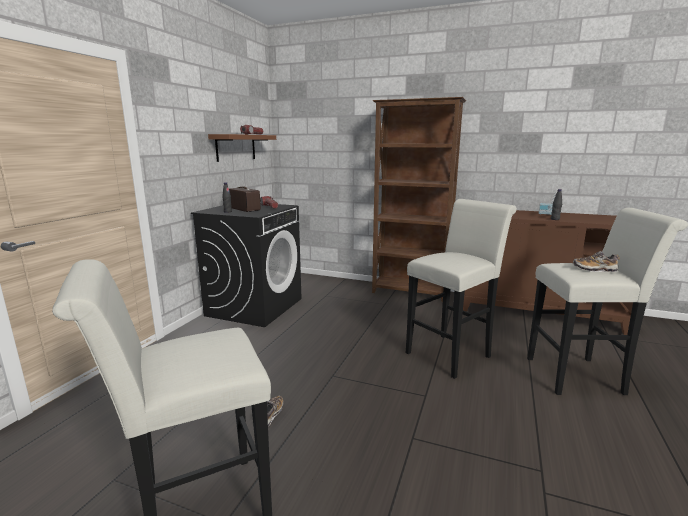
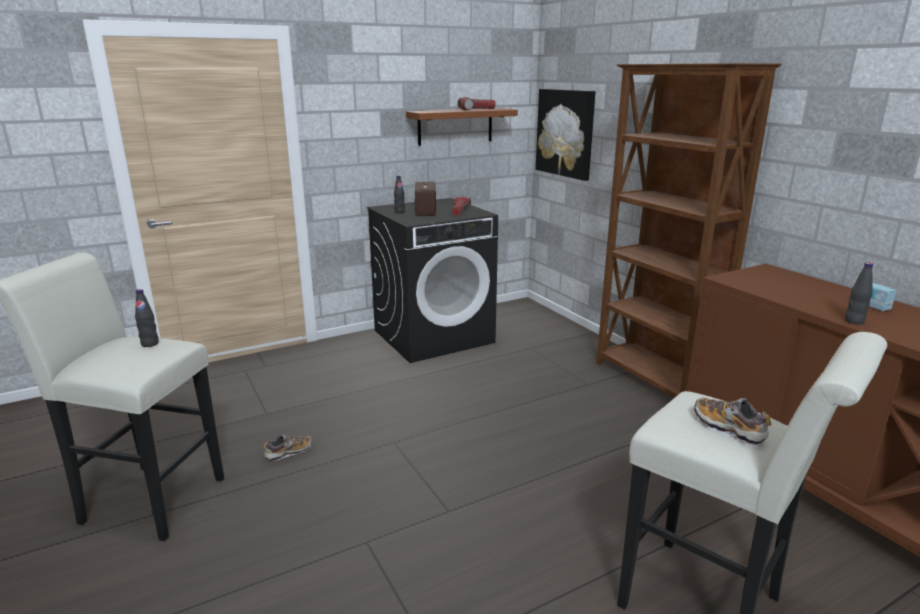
camera: 40 degrees right, 5 degrees up
(202, 339) = (150, 344): none -> black bottle
(305, 151) = (565, 133): none -> picture
(452, 353) = (567, 482): white stool -> none

